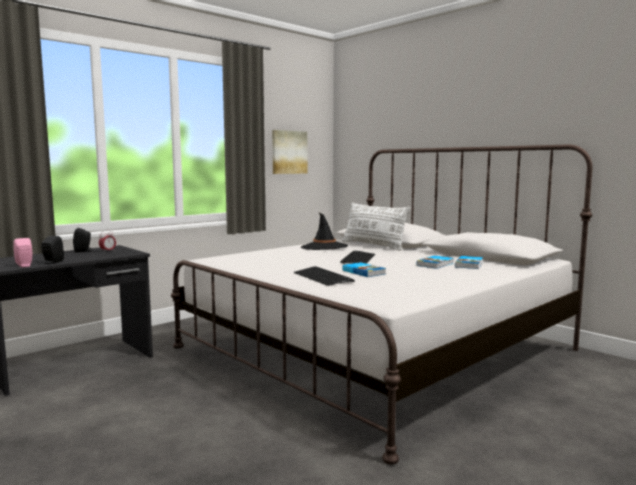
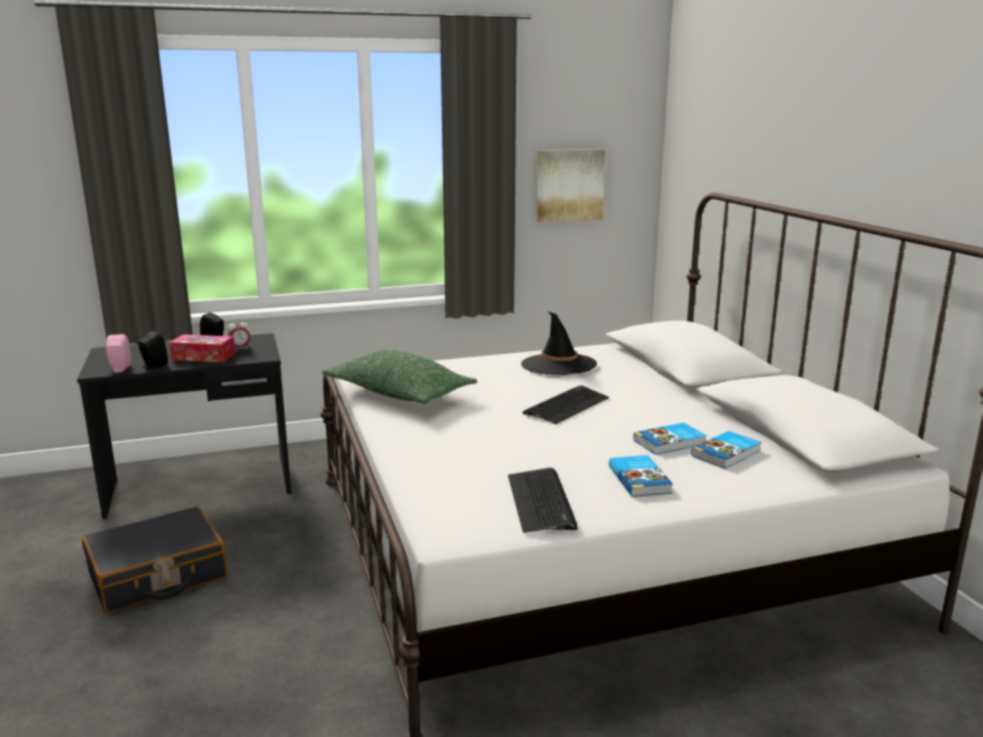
camera: 25 degrees right, 10 degrees up
(86, 256) = (203, 356): none -> tissue box
(94, 417) = (158, 575): none -> black suitcase
(249, 264) = (399, 394): none -> green pillow
(323, 277) = (451, 447): keyboard -> keyboard (541, 501)
(364, 272) = (528, 443): book -> book (640, 479)
(373, 245) = (642, 371): white pillow -> none

